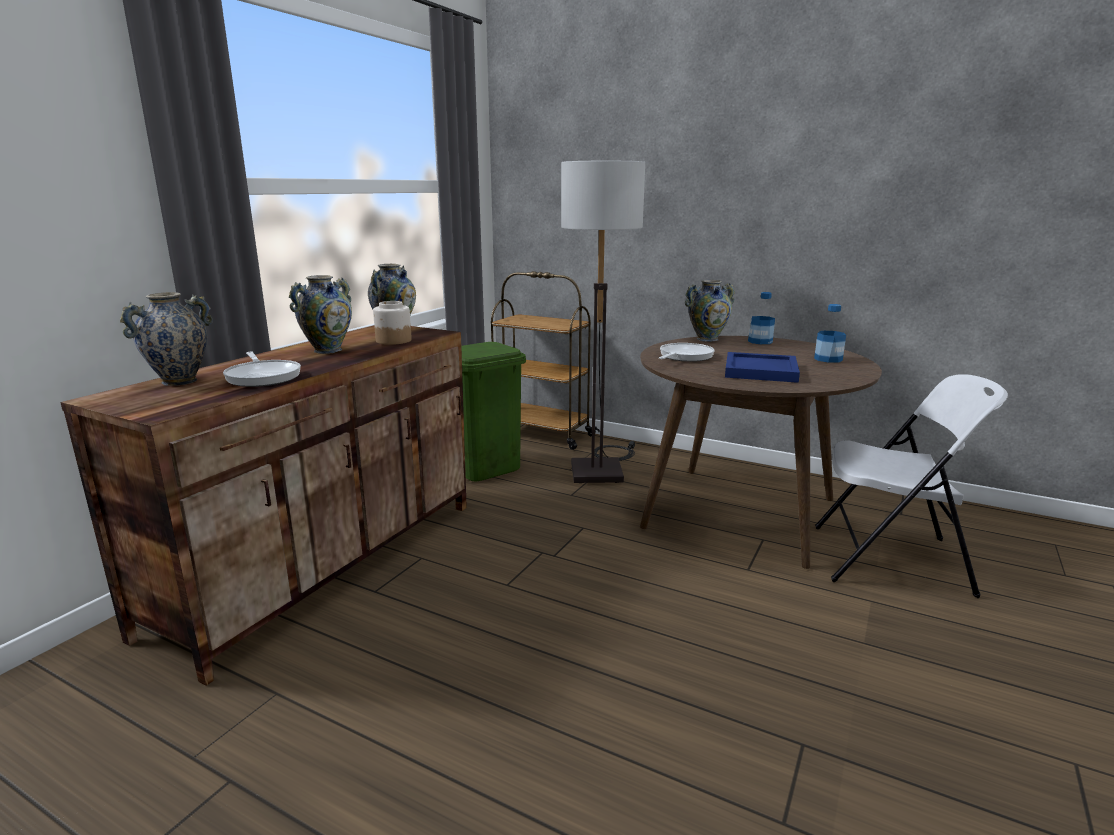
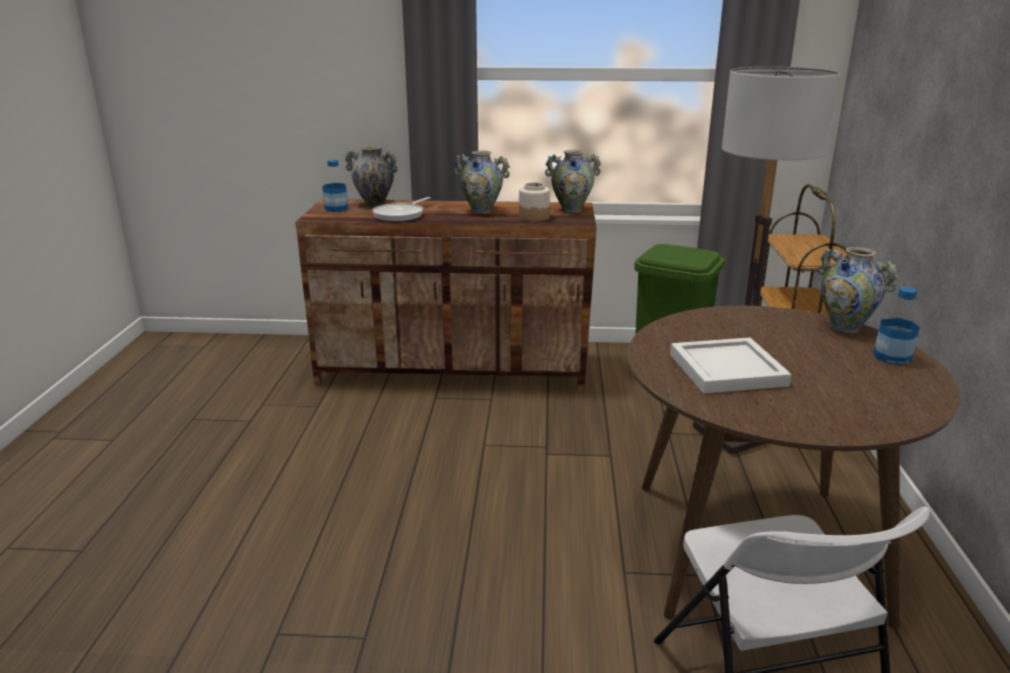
camera: 65 degrees right, 5 degrees up
(684, 356) = (732, 326): frying pan -> none
(761, 370) = (729, 370): blue tray -> white tray
(828, 359) = (861, 406): bottle -> bottle (336, 208)

